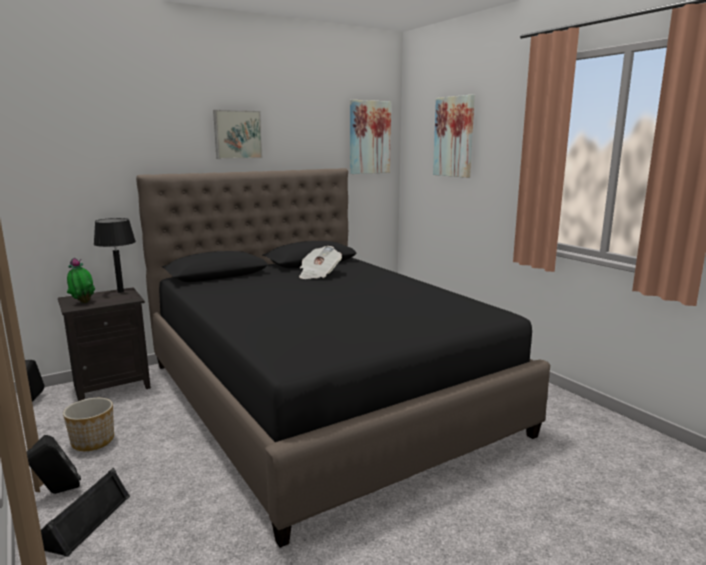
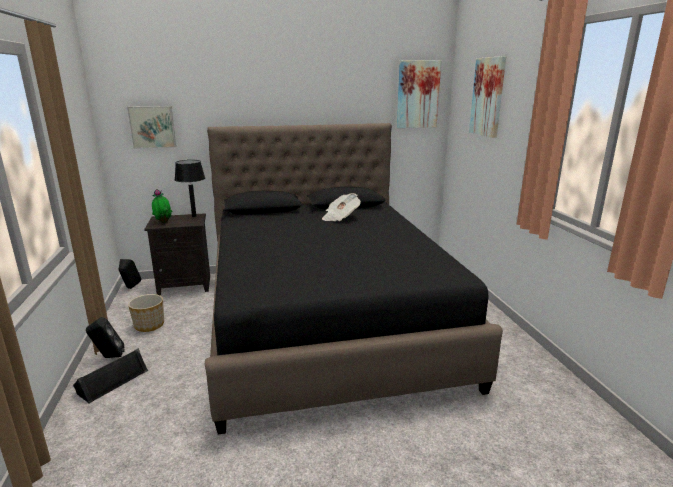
camera: 20 degrees right, 5 degrees up
(237, 134) = (292, 93): picture -> picture (152, 127)

